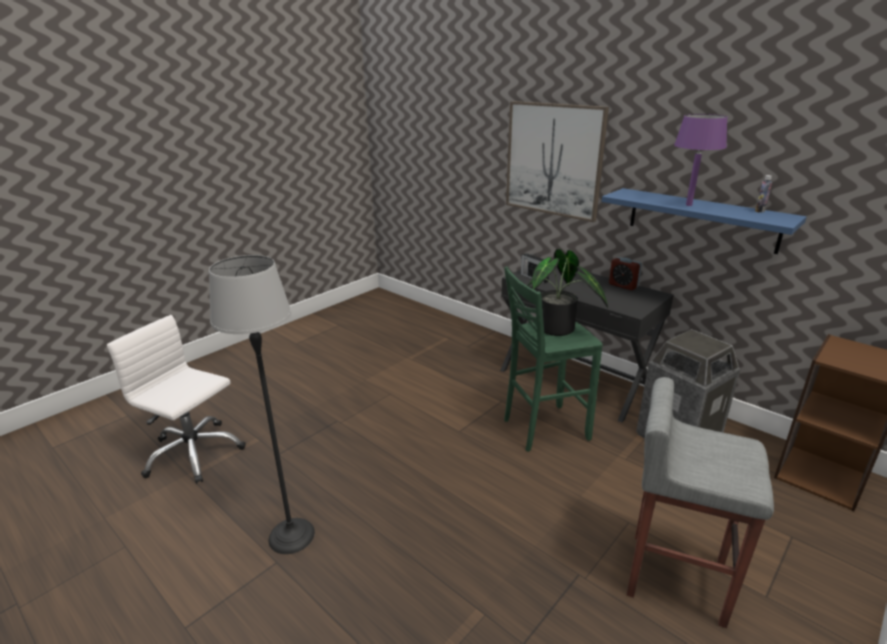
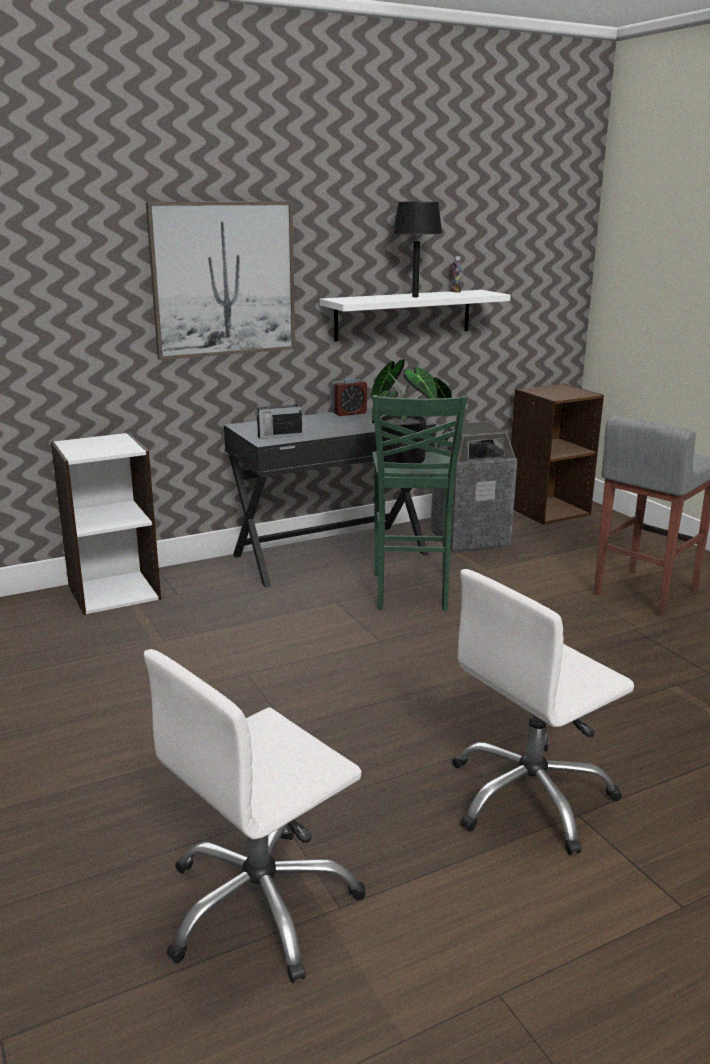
camera: 70 degrees left, 5 degrees down
(292, 535) = (530, 797): floor lamp -> white office chair
(455, 329) = (114, 592): none -> white bookcase
(689, 205) = (415, 297): purple table lamp -> black table lamp
(702, 219) = (403, 315): blue shelf -> white shelf

